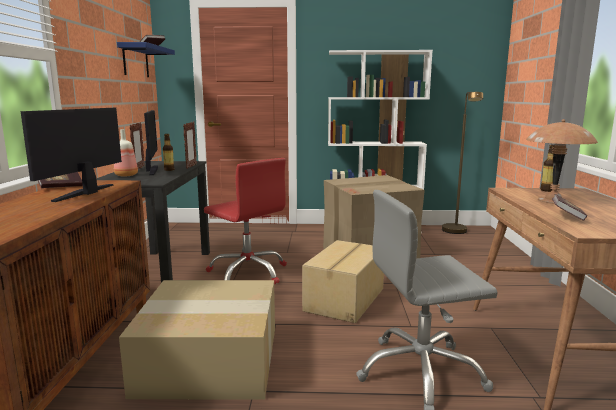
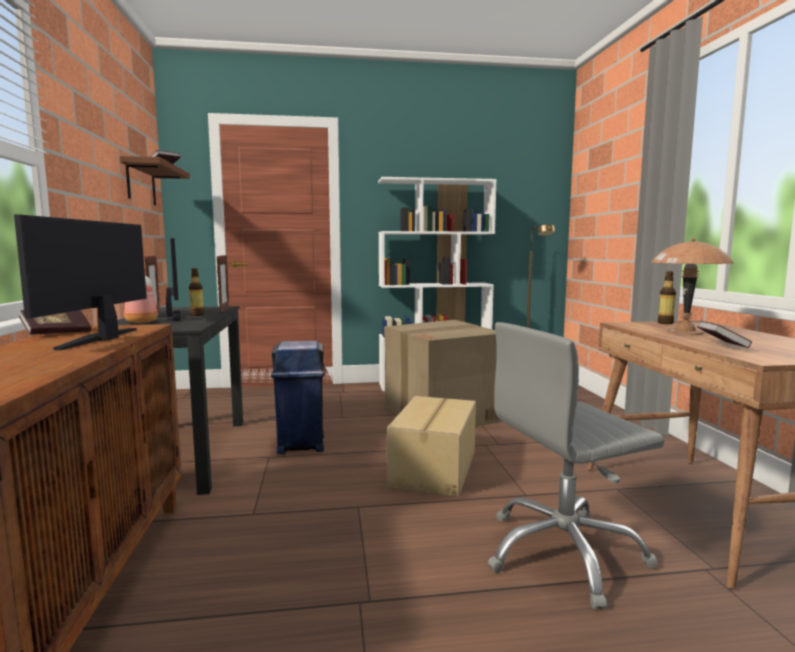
camera: 10 degrees left, 5 degrees down
(135, 61) = (141, 183): blue shelf -> brown shelf
(207, 361) = (281, 566): cardboard box -> none
(248, 272) = (301, 444): red office chair -> blue trash can

